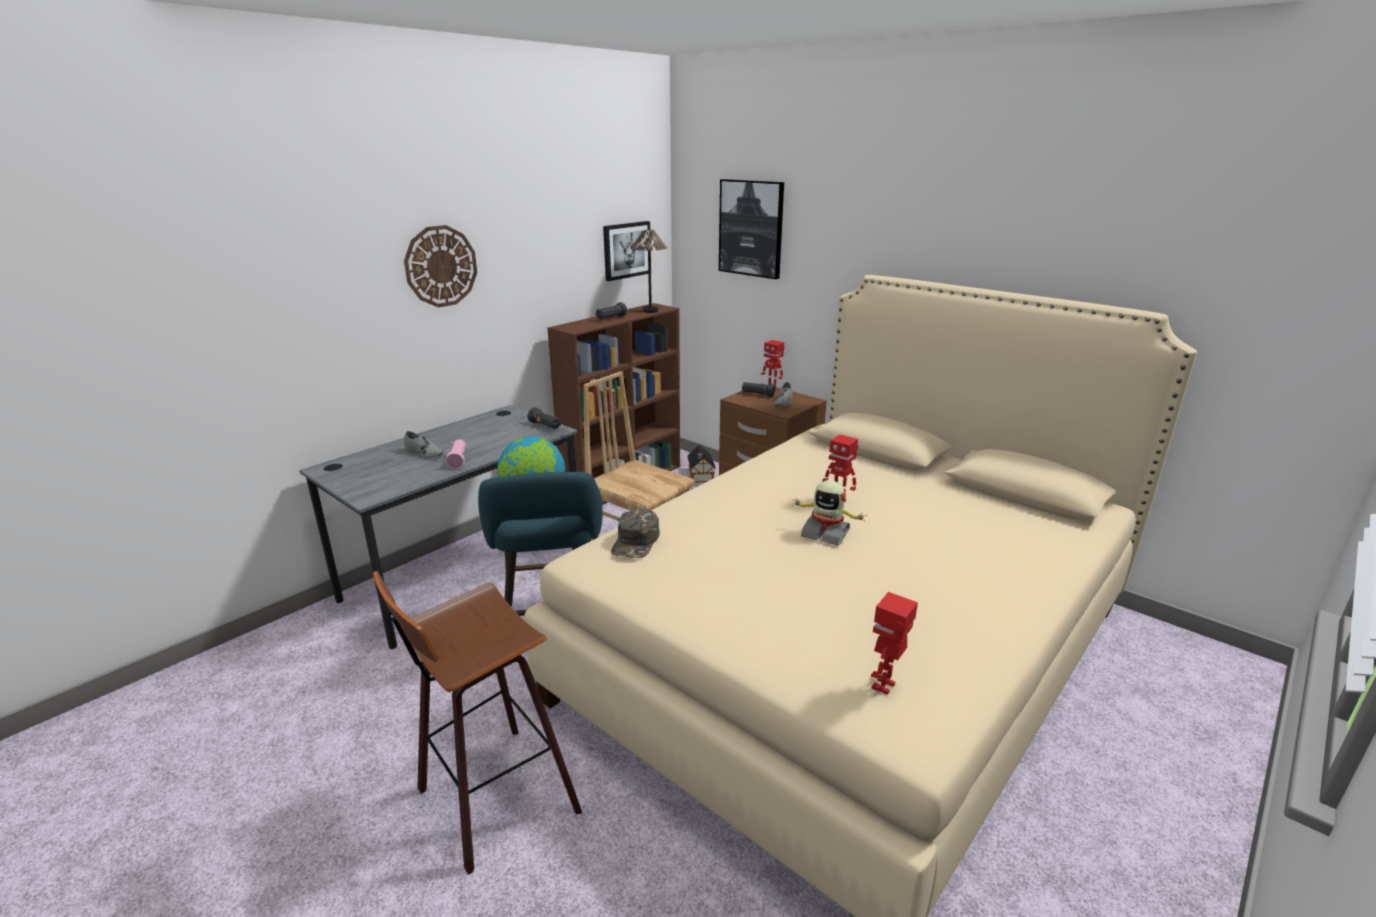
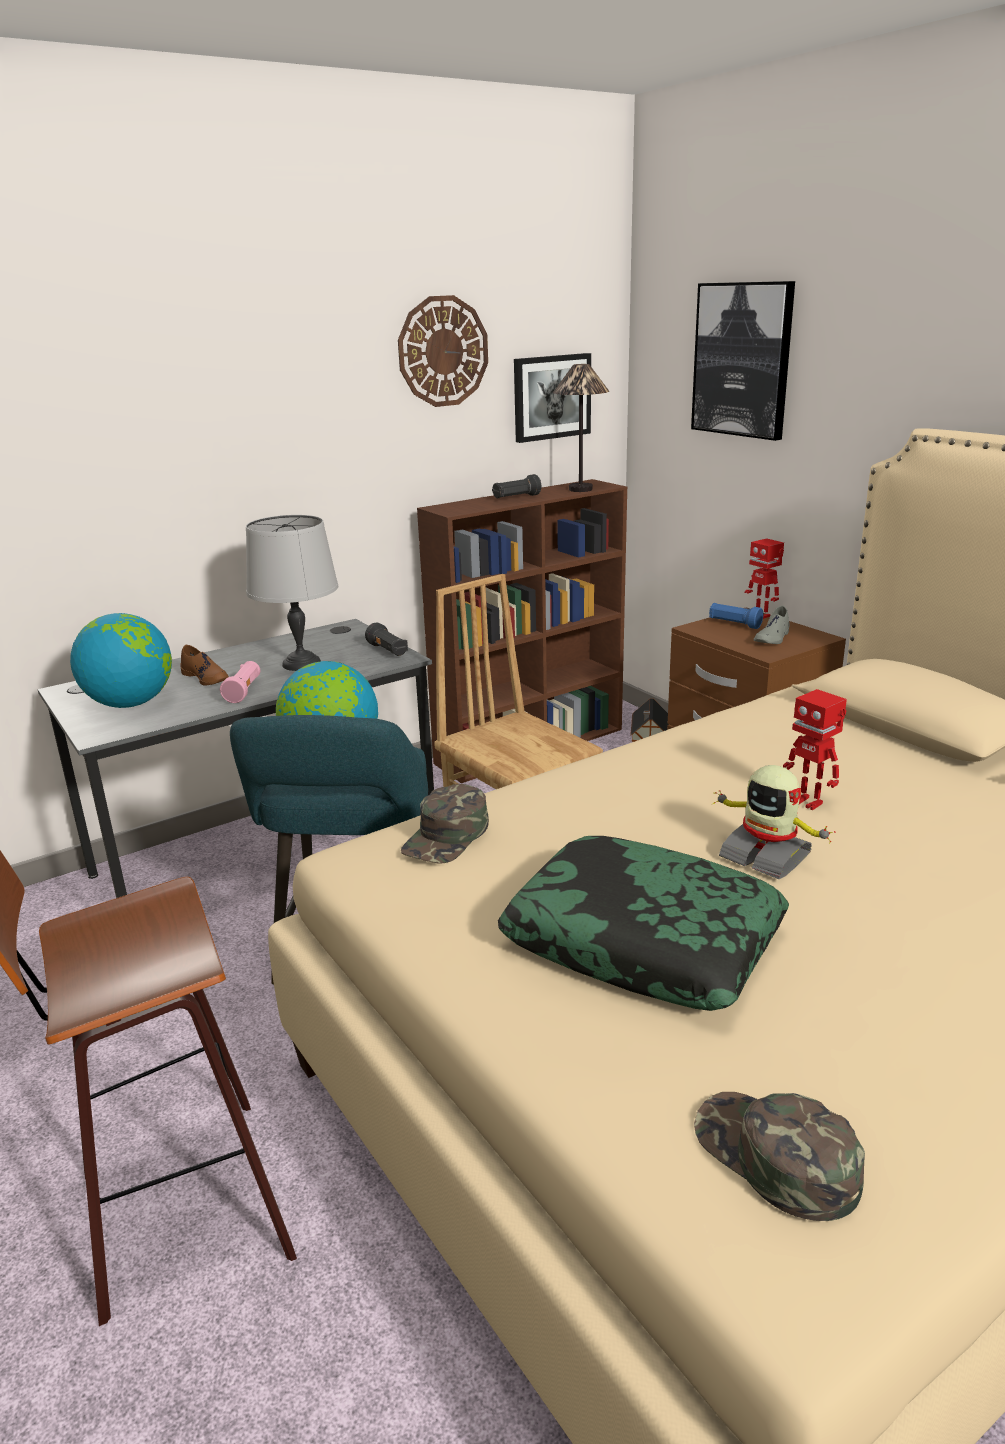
camera: 15 degrees right, 0 degrees up
(379, 475) = (131, 703): none -> globe
(424, 453) = (206, 678): grey shoe -> brown shoe
(441, 266) = (254, 410): wall clock -> wall clock (443, 351)
(488, 439) = (301, 664): none -> grey table lamp
(757, 395) = (734, 624): black flashlight -> blue flashlight
(775, 588) = (641, 941): none -> pillow
(884, 686) = (774, 1157): toy robot -> green cap

